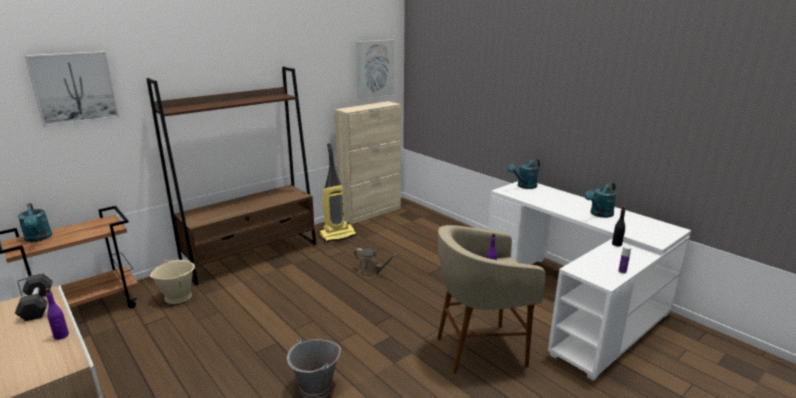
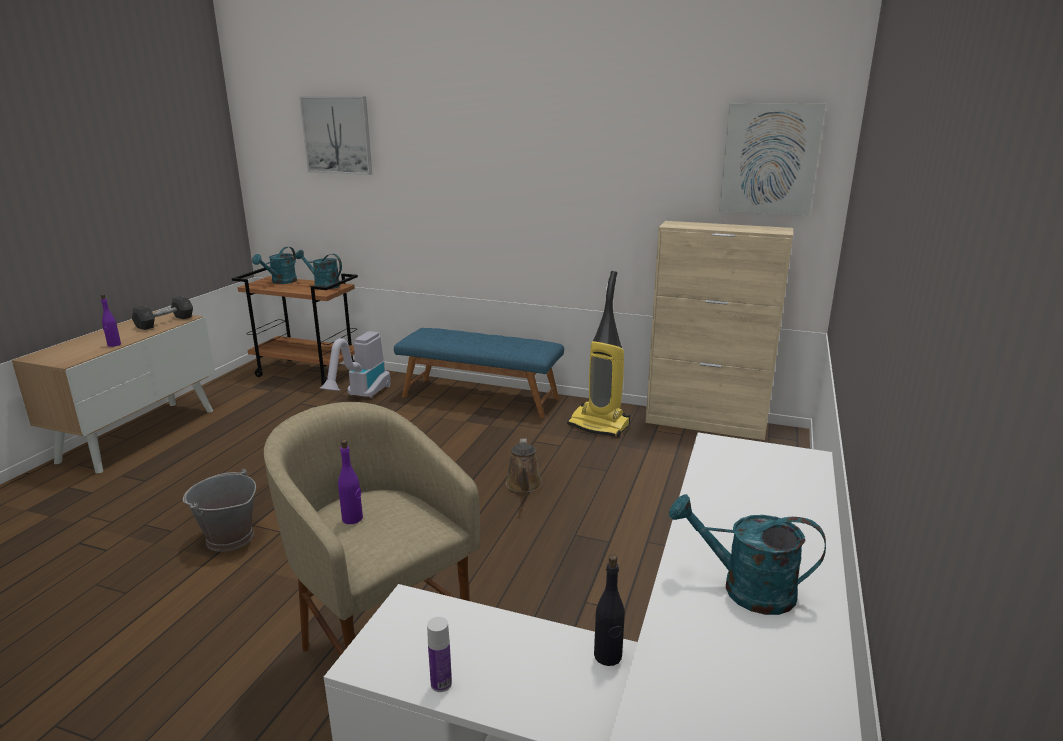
camera: 60 degrees right, 0 degrees up
(178, 296) = (361, 397): beige bucket -> vacuum cleaner
(252, 255) = (480, 397): brown bookcase -> blue bench
(524, 186) = (781, 460): turquoise watering can -> turquoise watering can (323, 285)

